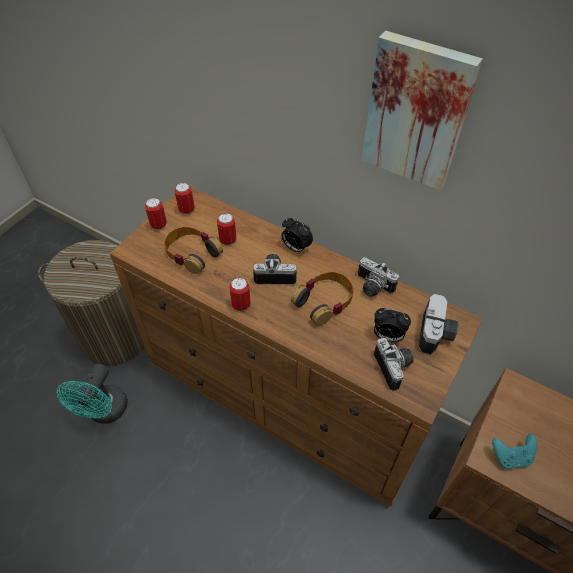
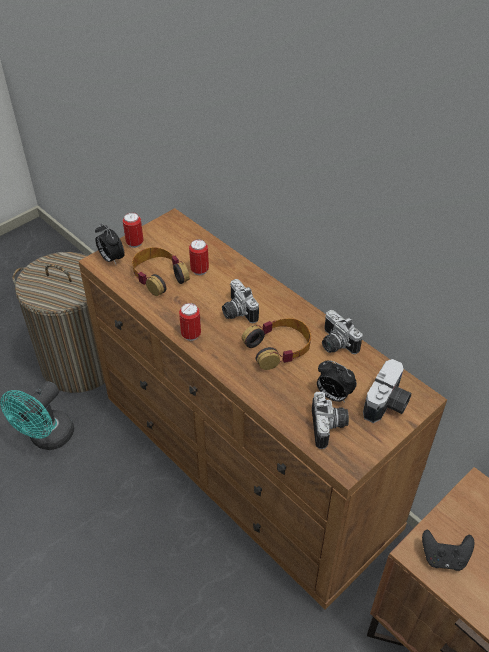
camera: 15 degrees right, 5 degrees down
(186, 210) = (168, 233): can -> none
(275, 274) = (236, 312): camera -> camera turned 135 degrees counterclockwise
(295, 248) = (267, 290): alarm clock -> alarm clock (111, 259)
(417, 112) = (384, 158): picture -> none
(510, 456) = (444, 557): turquoise game controller -> black game controller

